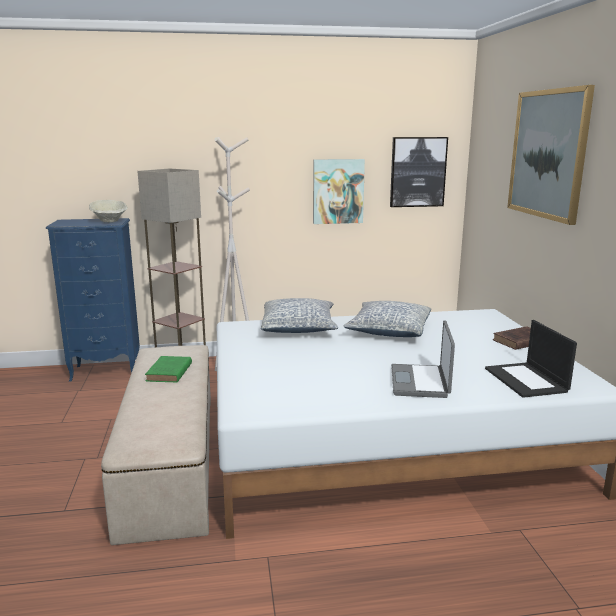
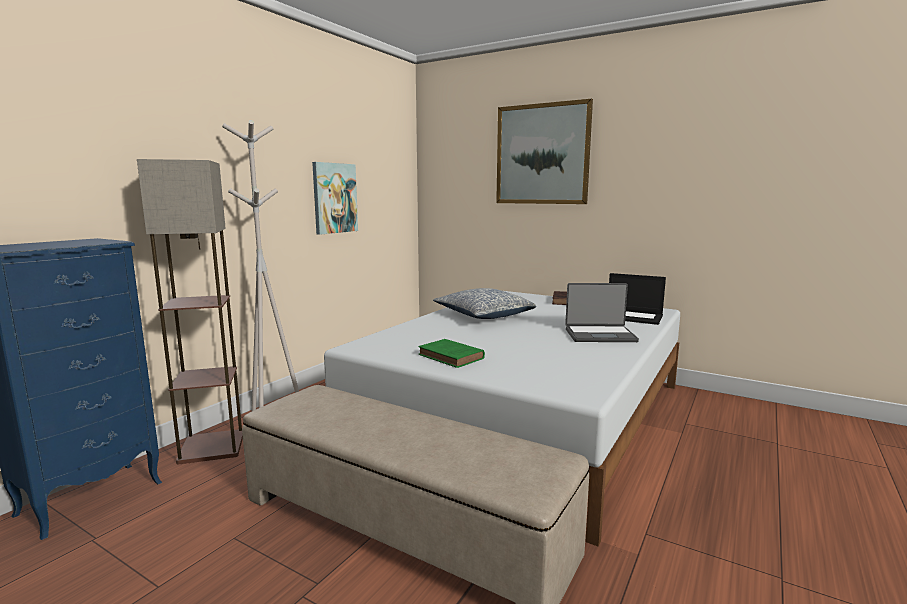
camera: 50 degrees left, 5 degrees down
(110, 221) = (91, 241): beige bowl -> none
(169, 373) = (360, 418): green book -> green book (452, 357)
(299, 328) = (417, 332): pillow -> none
(417, 172) = (389, 180): picture -> none
(421, 382) = (600, 335): laptop -> laptop turned 45 degrees counterclockwise

